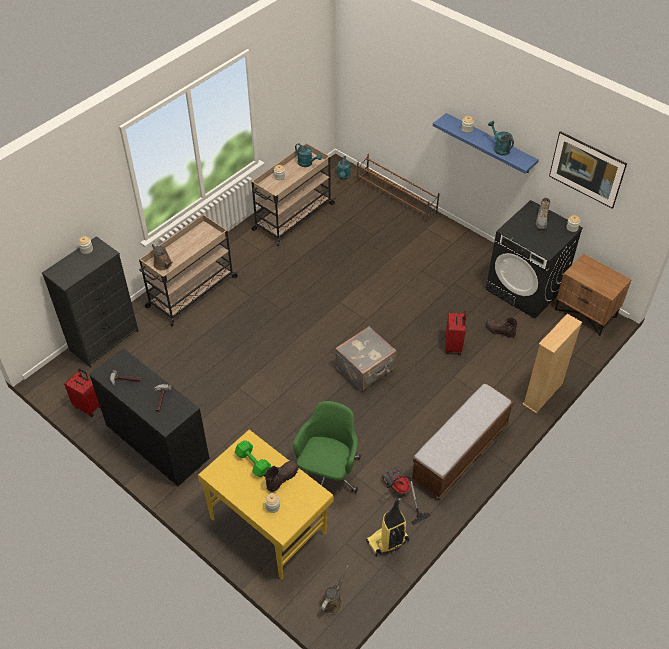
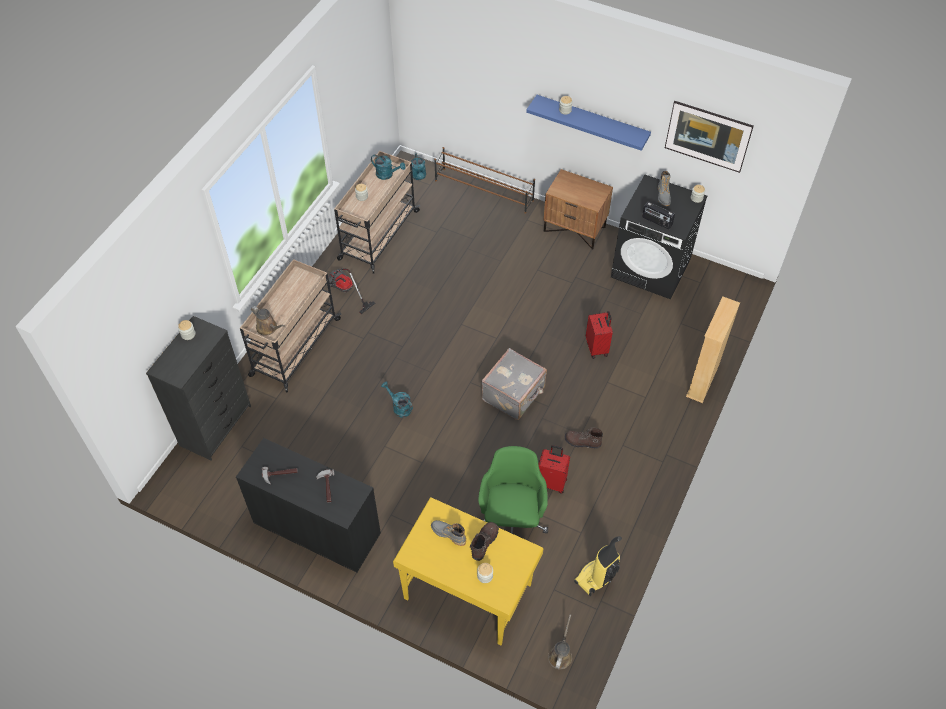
camera: 15 degrees left, 5 degrees up
(88, 406) = (225, 505): red suitcase -> red suitcase (552, 482)
(253, 463) = (448, 534): green dumbbell -> grey boot
(400, 493) = (592, 522): vacuum cleaner -> vacuum cleaner (344, 291)
(460, 452) = (639, 463): bench -> none
(499, 148) = (606, 126): turquoise watering can -> turquoise watering can (399, 407)
(499, 331) = (639, 321): brown boot -> brown boot (582, 442)
(528, 240) = (656, 221): none -> radio
(586, 313) = (719, 282): brown nightstand -> brown nightstand (575, 229)

